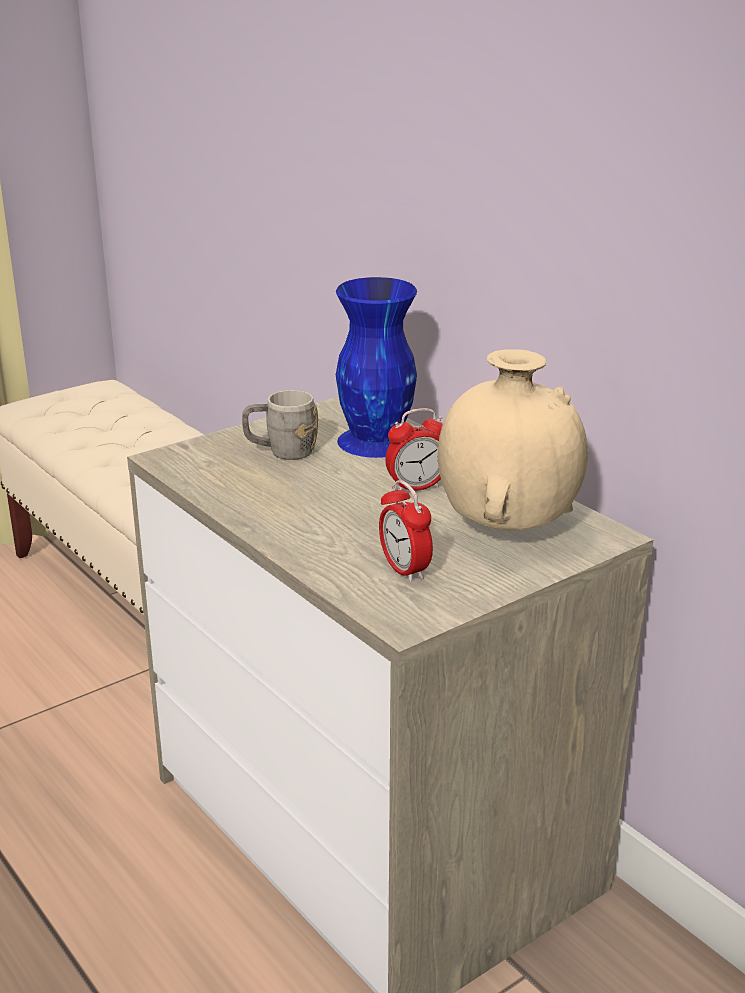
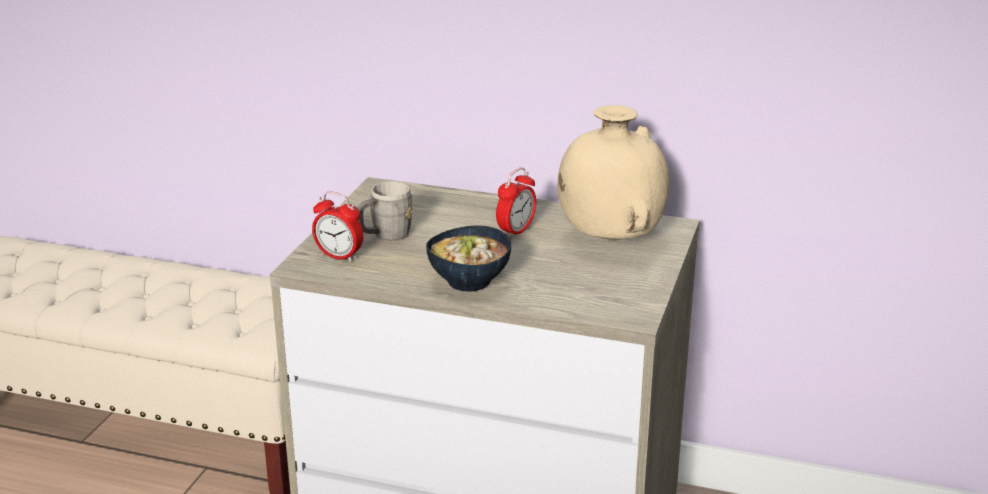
camera: 35 degrees left, 0 degrees up
(291, 524) = (470, 282): none -> bowl
(377, 441) = (441, 208): blue vase -> none
(404, 570) = (588, 286): alarm clock -> alarm clock (339, 256)

